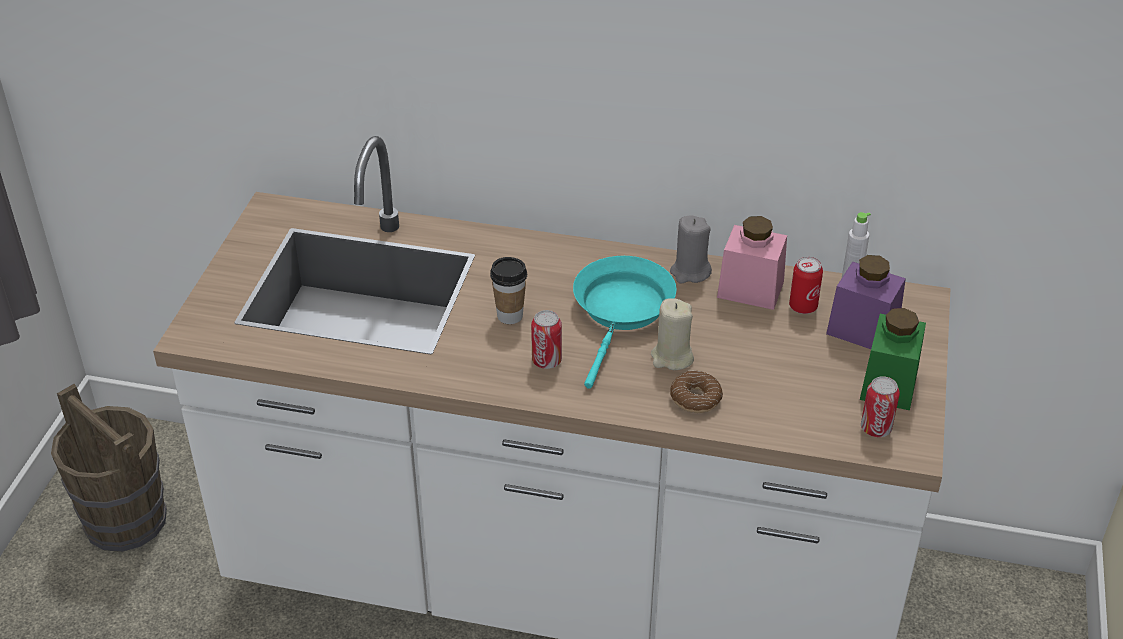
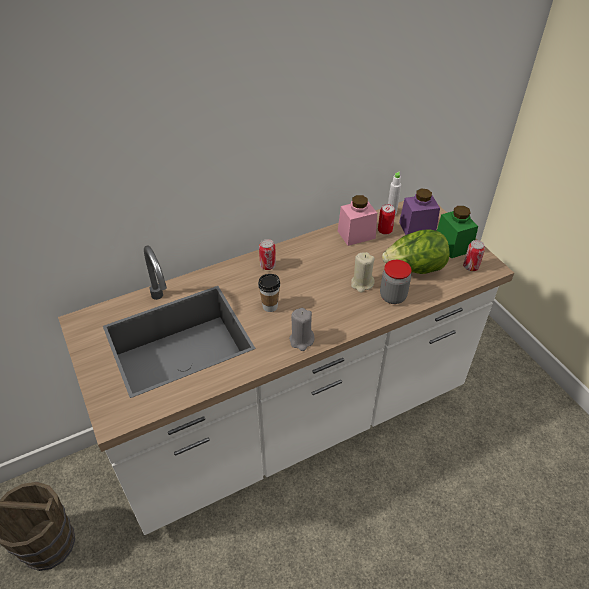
camera: 40 degrees left, 5 degrees up
(546, 361) = (312, 318): can -> can (268, 266)
(622, 312) = (317, 275): turquoise frying pan -> none
(690, 272) = (323, 240): grey candle -> grey candle (301, 340)
(695, 398) = (393, 296): donut -> jar
(778, 382) = (414, 269): none -> lettuce

